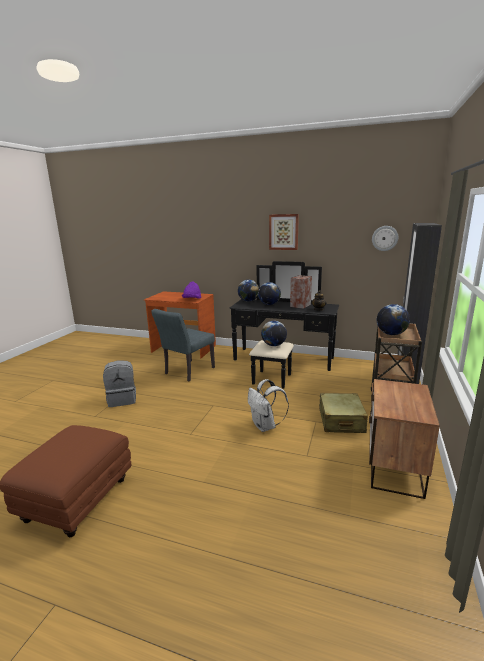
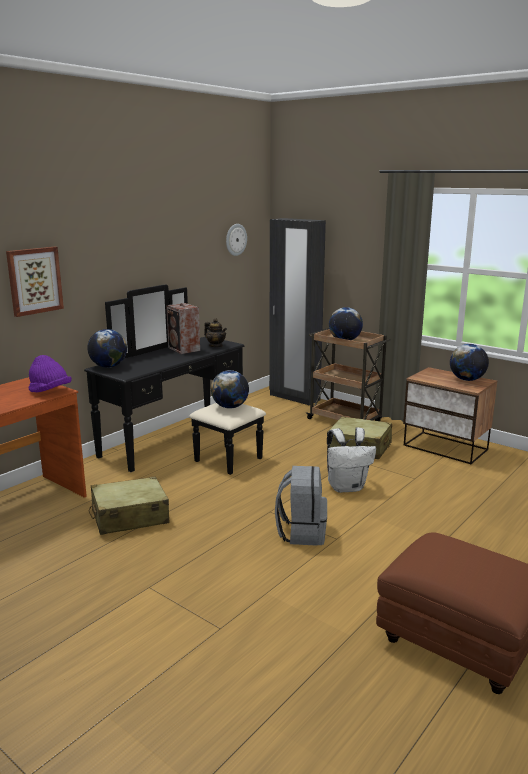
camera: 70 degrees left, 0 degrees up
(122, 399) = (178, 593): grey backpack -> grey backpack (301, 532)
(187, 372) = (129, 517): grey chair -> beige suitcase
(269, 304) = (150, 360): globe -> globe (467, 380)
(283, 232) = (133, 241): picture -> picture (34, 280)

